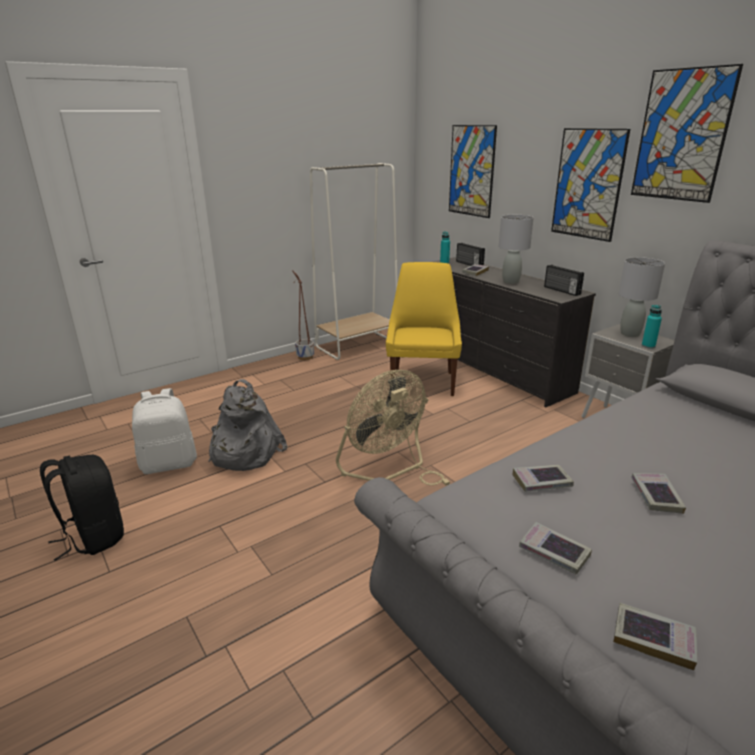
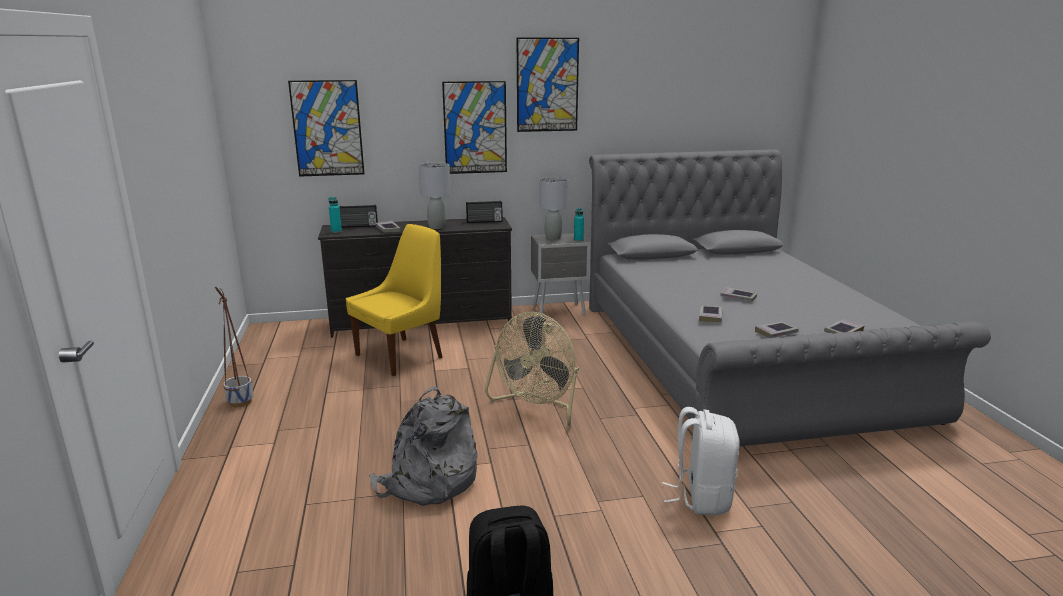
camera: 65 degrees left, 5 degrees down
(169, 463) = (398, 539): white backpack -> white backpack (701, 497)
(357, 345) = (263, 366): clothes rack -> none
(396, 467) = (537, 405): beige fan -> beige fan turned 45 degrees counterclockwise
(423, 381) = (402, 355): yellow chair -> yellow chair turned 105 degrees clockwise

